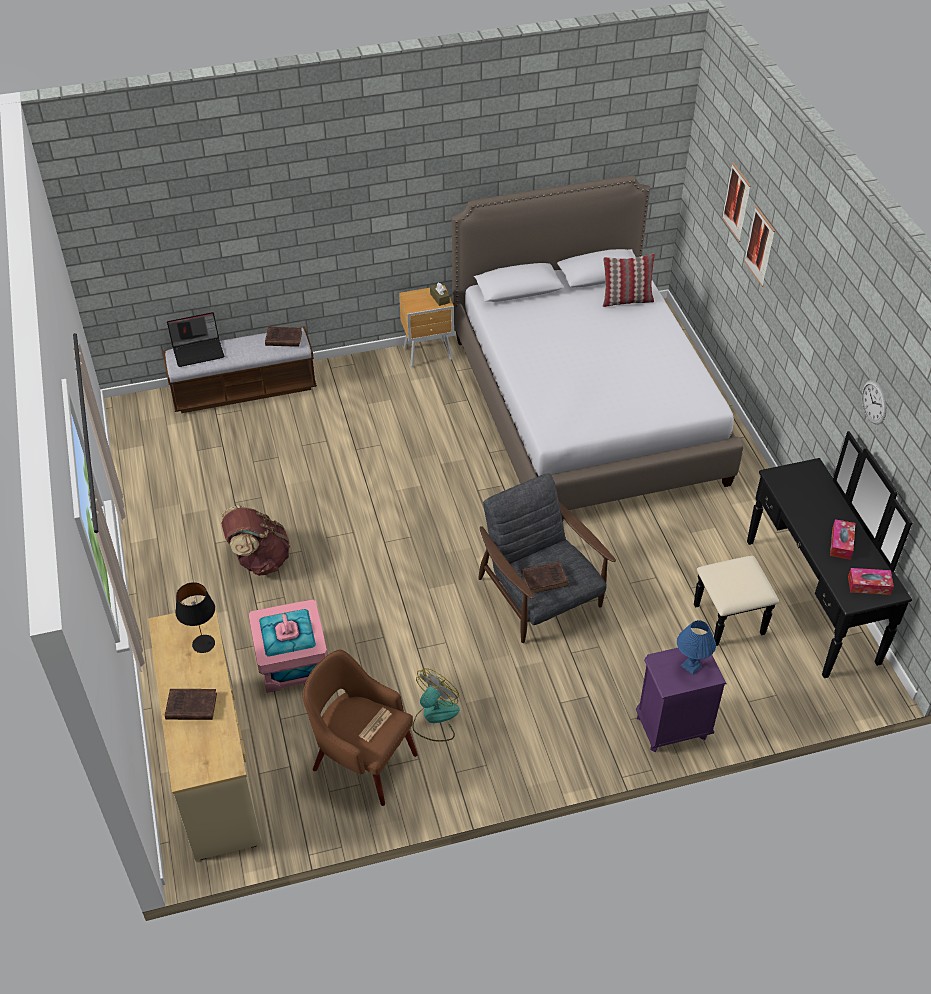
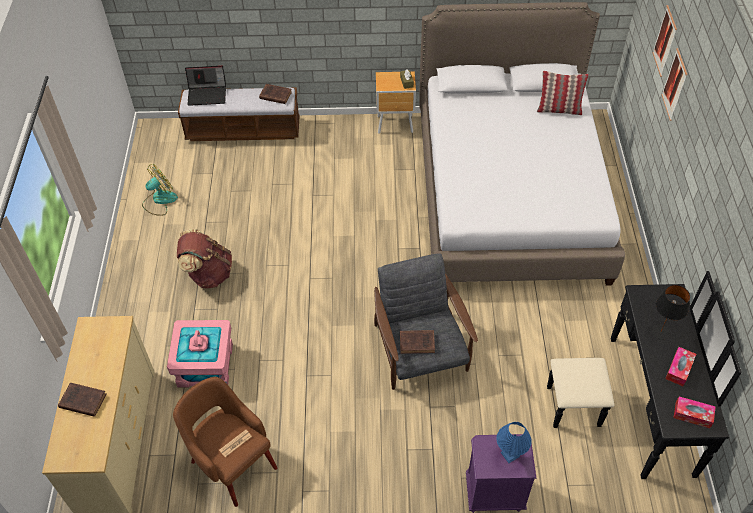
camera: 15 degrees right, 5 degrees up
(204, 643) = (112, 348): black table lamp -> black table lamp (661, 331)
(435, 717) = (301, 439): fan -> fan (159, 200)
(874, 402) = (733, 252): wall clock -> none

